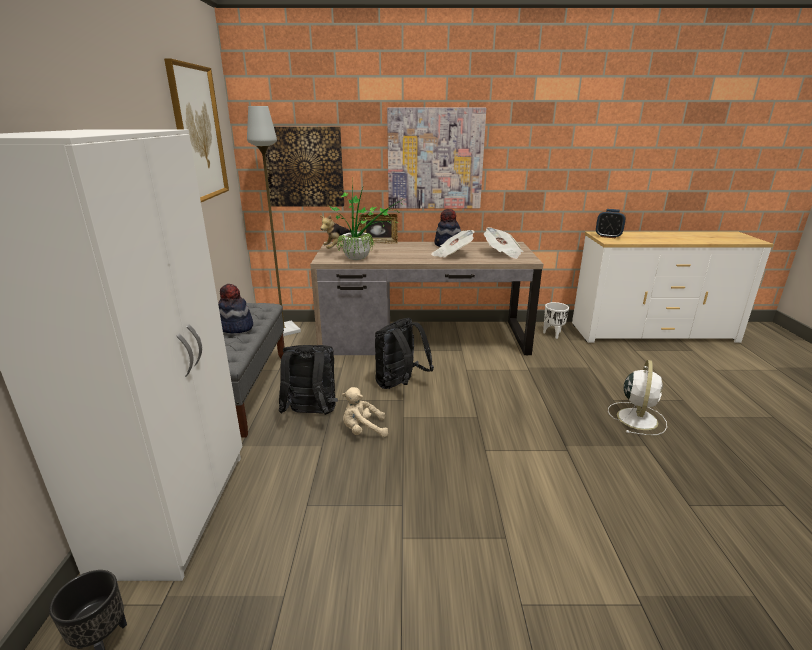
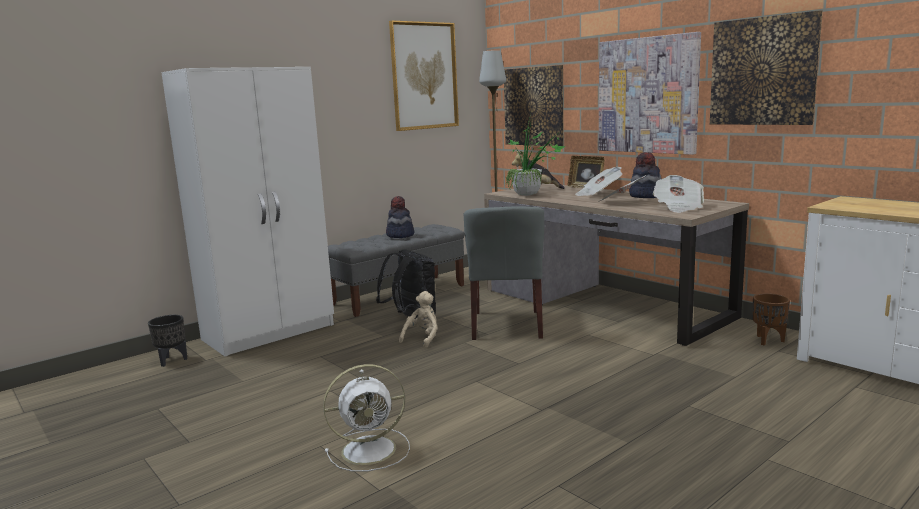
camera: 50 degrees right, 10 degrees down
(363, 430) = (422, 338): beige plush toy -> beige plush toy turned 75 degrees clockwise
(400, 385) = (507, 325): black backpack -> grey chair
(409, 248) = (598, 194): none -> newspaper
(534, 143) = (763, 71): none -> picture
(553, 334) = (768, 340): white planter -> brown planter
(608, 236) = (849, 202): alarm clock -> none
(637, 418) = (677, 425): white fan -> white fan (371, 450)

